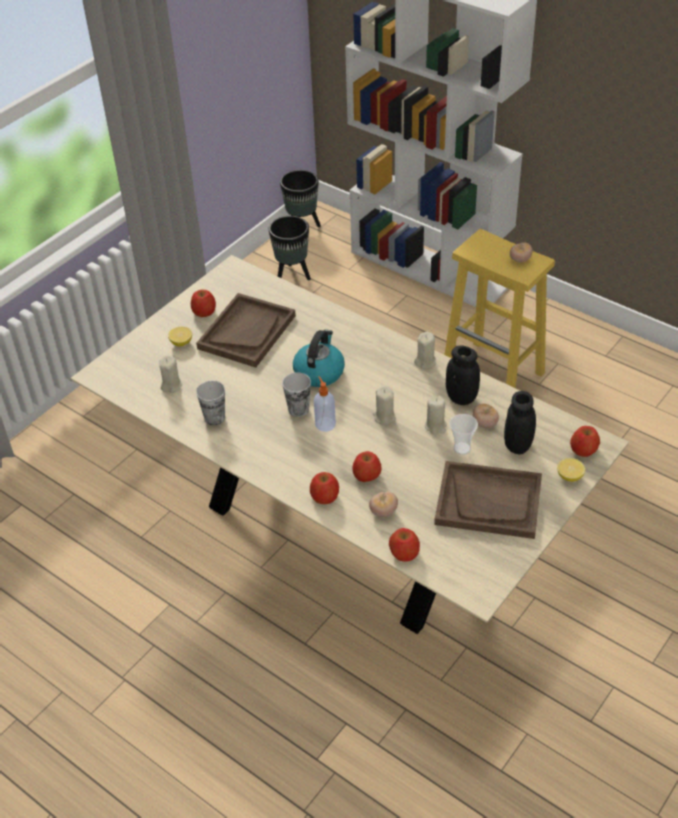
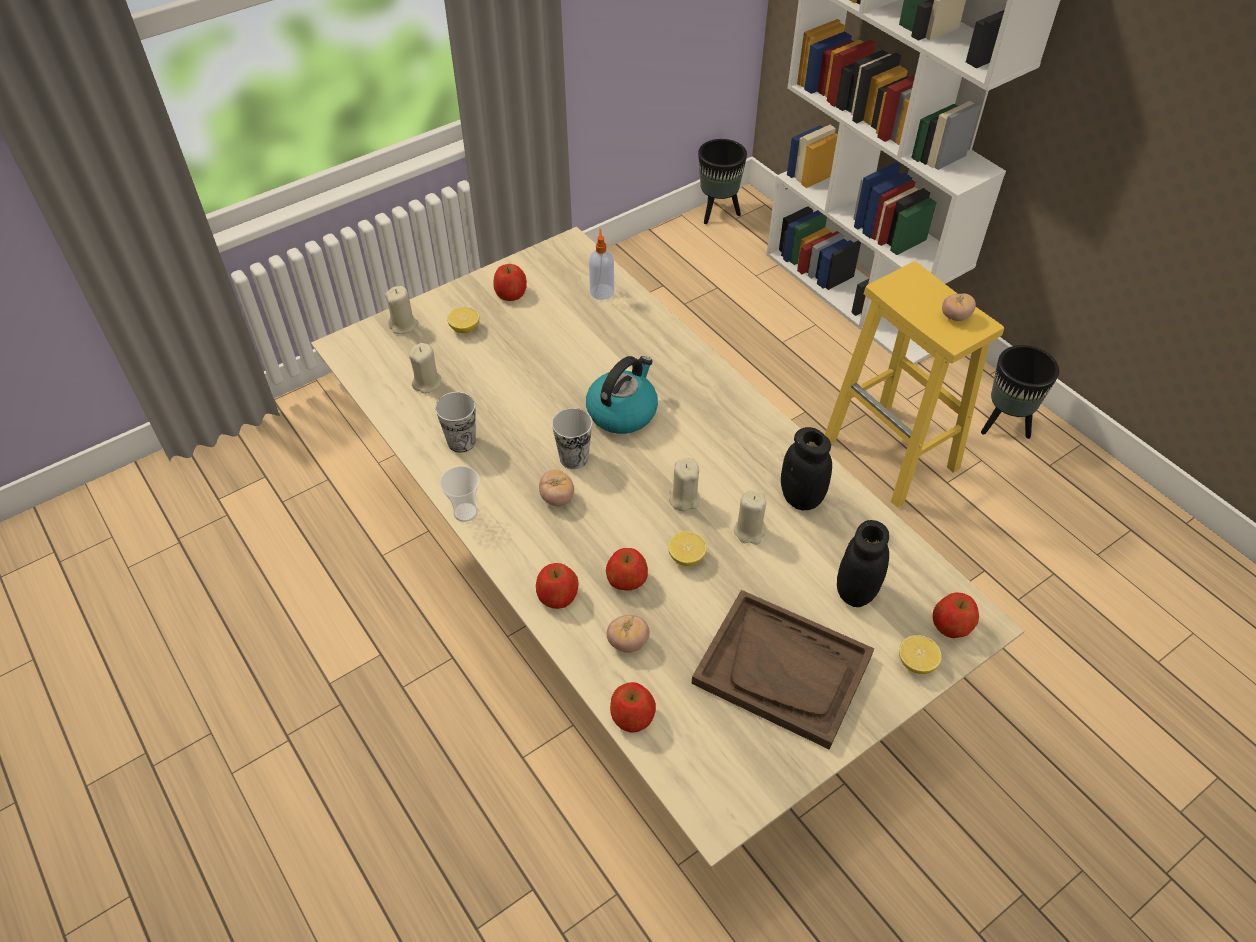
camera: 15 degrees right, 5 degrees up
(247, 332) = (552, 333): brown tray -> none
(292, 275) = (685, 269): black planter -> black planter (1004, 425)
(325, 424) = (600, 488): soap dispenser -> soap dispenser (602, 291)
(400, 452) = (686, 557): none -> lemon
(425, 361) = (770, 432): beige candle -> beige candle (404, 325)
(462, 448) = (774, 575): cup -> cup (465, 512)
(485, 423) = (820, 546): tomato -> tomato (557, 498)

